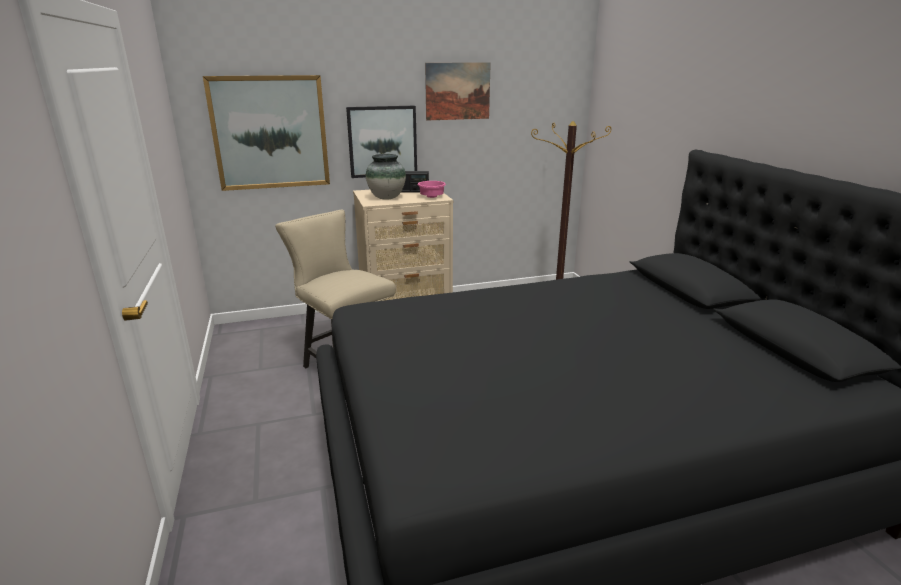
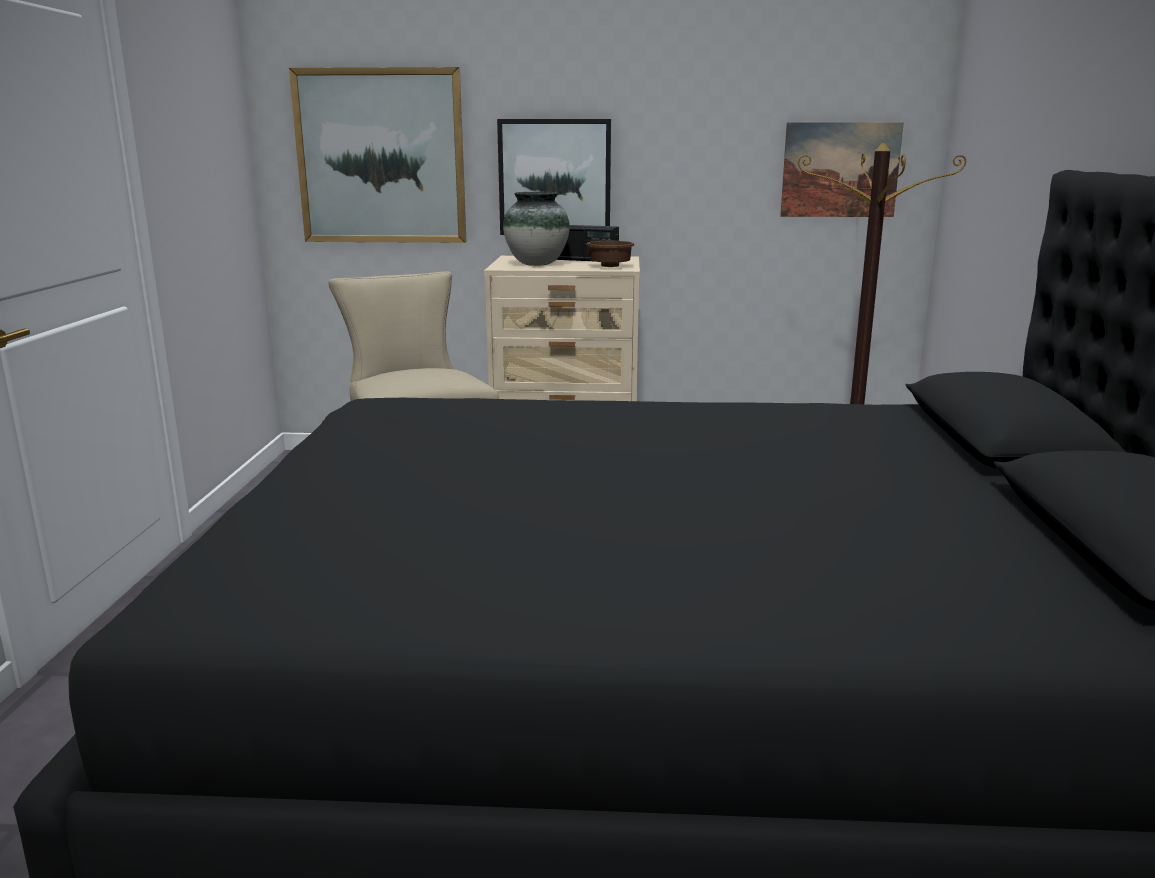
camera: 20 degrees right, 5 degrees down
(432, 197) = (611, 266): pink bowl -> brown bowl
(457, 91) = (688, 96): picture -> picture (840, 170)

